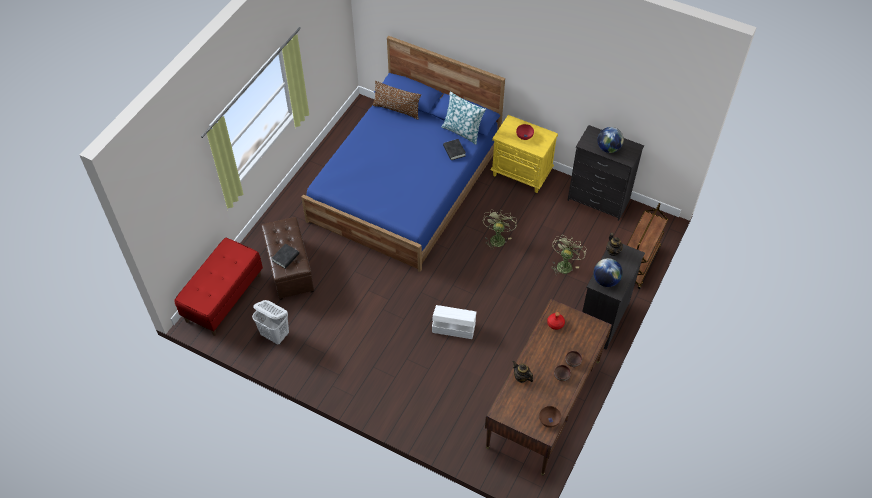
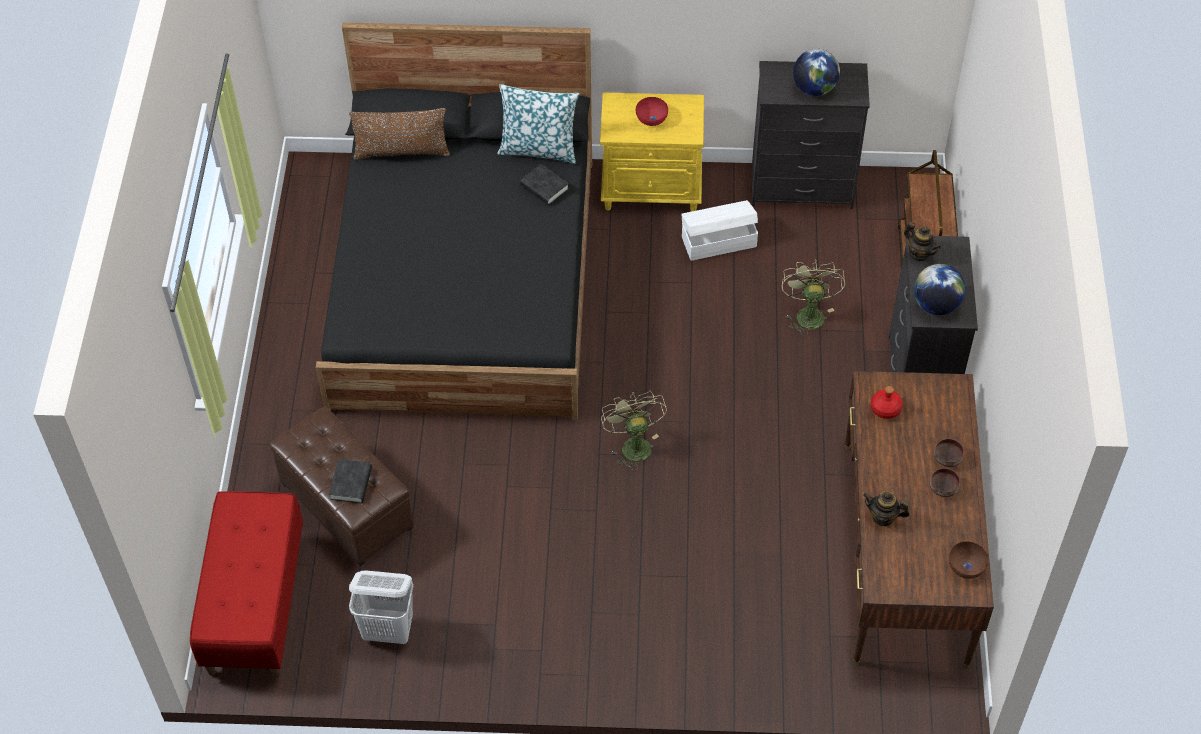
camera: 25 degrees left, 0 degrees up
(406, 185) = (466, 281): blue bed -> black bed
(453, 327) = (687, 490): white storage box -> white storage box (718, 241)
(497, 238) = (673, 312): green fan -> green fan (633, 444)

